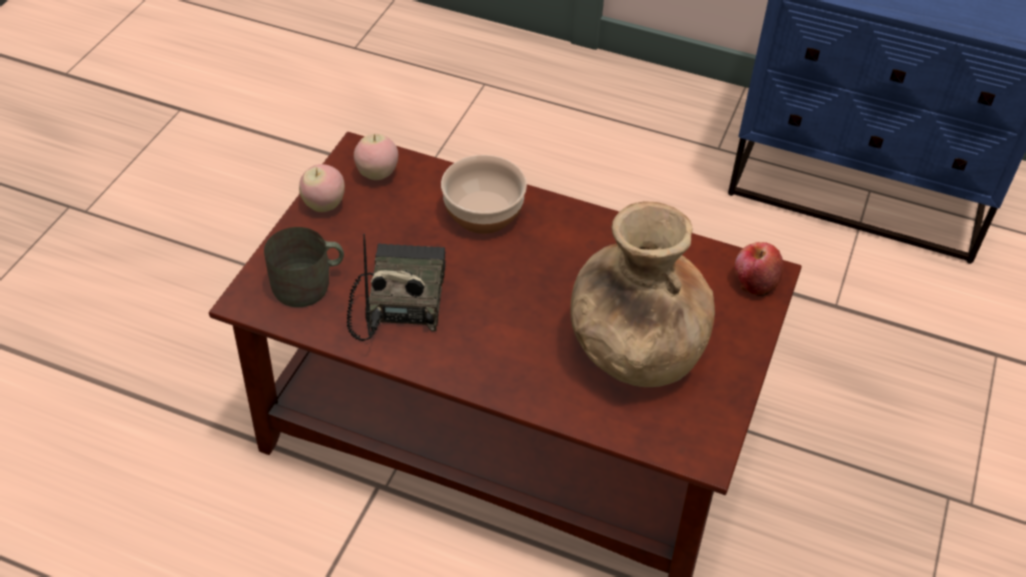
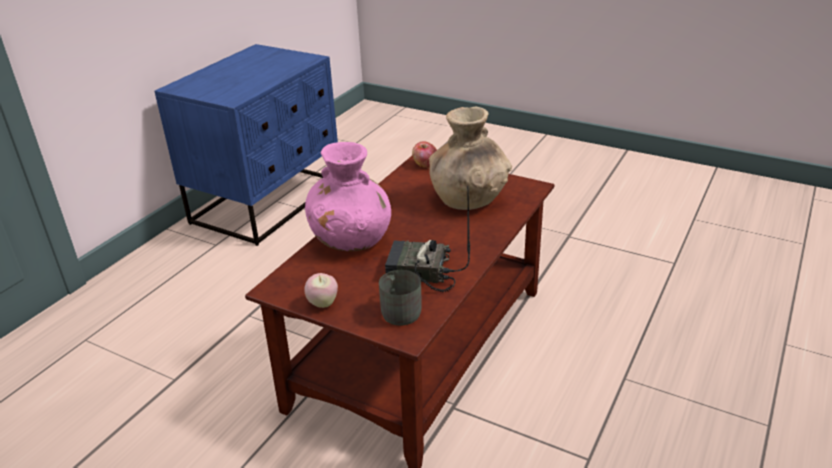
camera: 80 degrees left, 15 degrees down
(377, 174) = (299, 280): apple -> none
(484, 214) = (351, 240): bowl -> pink vase

